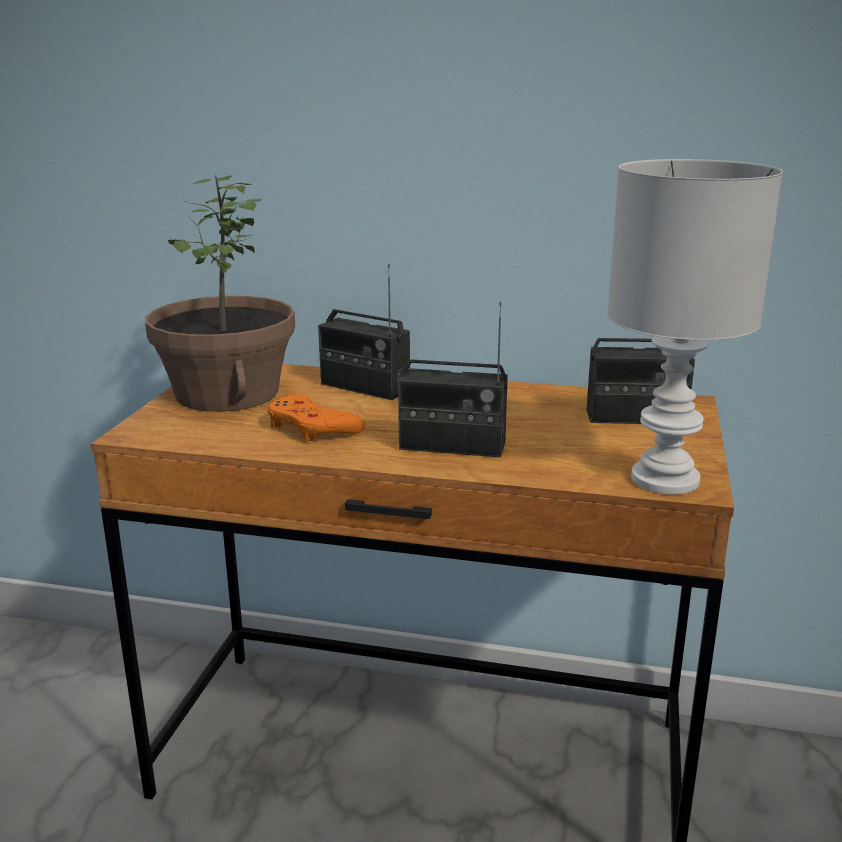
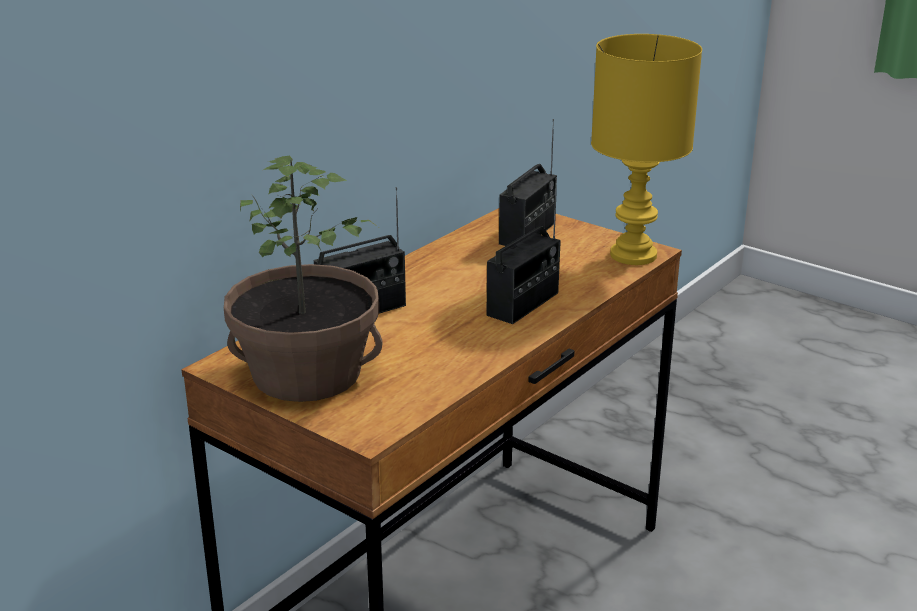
camera: 65 degrees left, 5 degrees up
(312, 427) = (435, 349): orange game controller -> none
(664, 481) = (635, 256): white table lamp -> yellow table lamp

